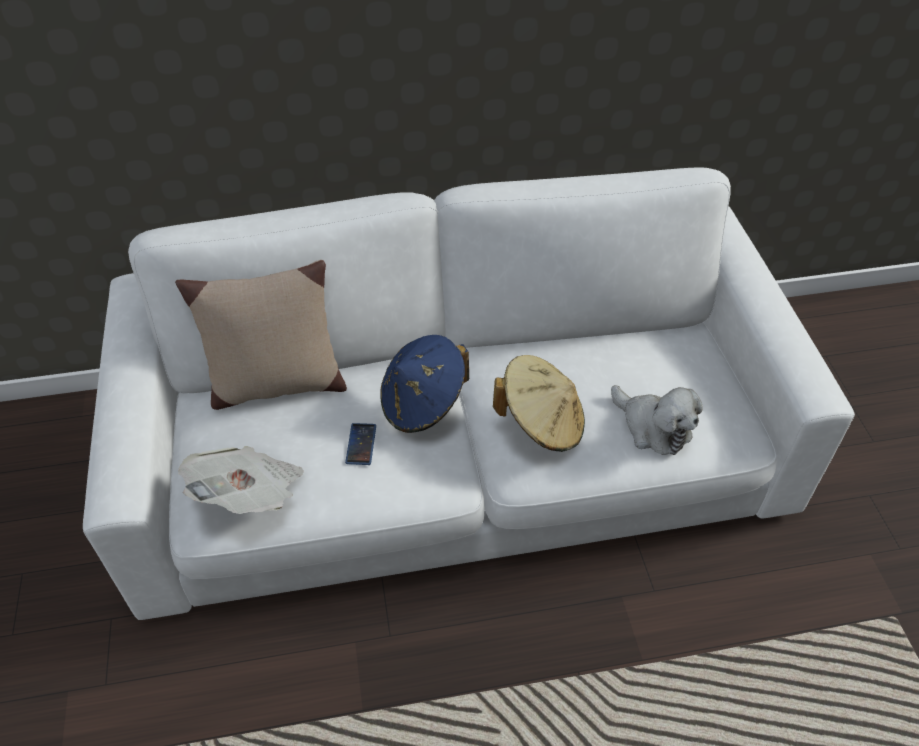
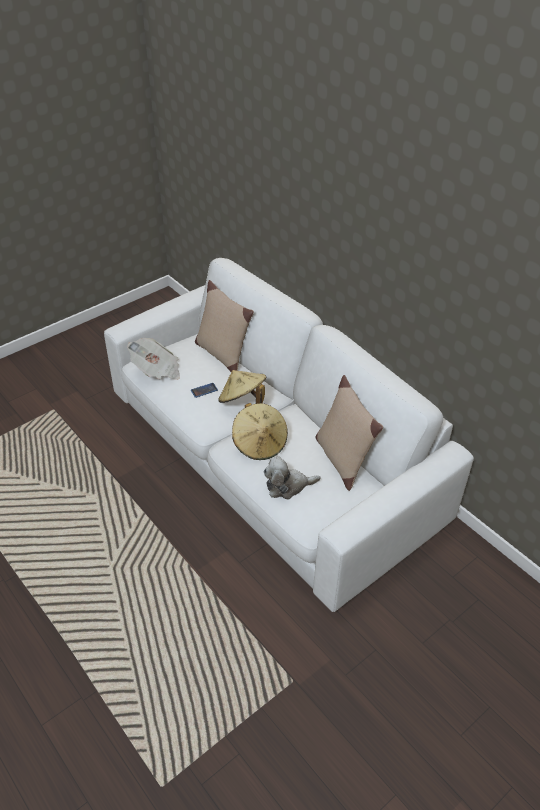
camera: 60 degrees right, 5 degrees down
(423, 403) = (242, 400): blue hat -> beige hat
(621, 344) = (342, 459): none -> beige pillow
(653, 427) = (288, 486): plush toy -> plush toy turned 60 degrees clockwise

